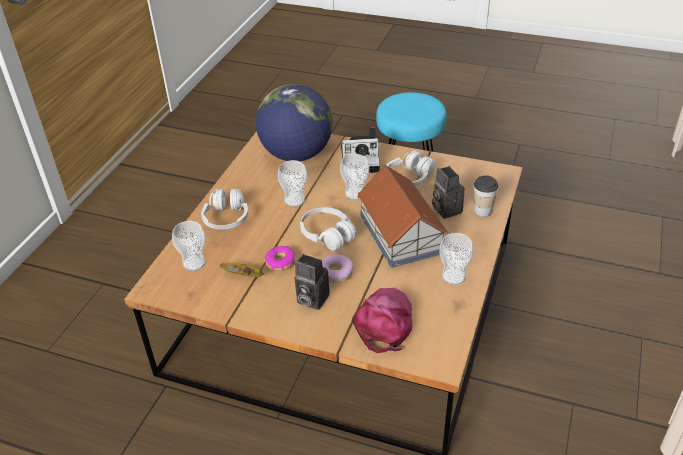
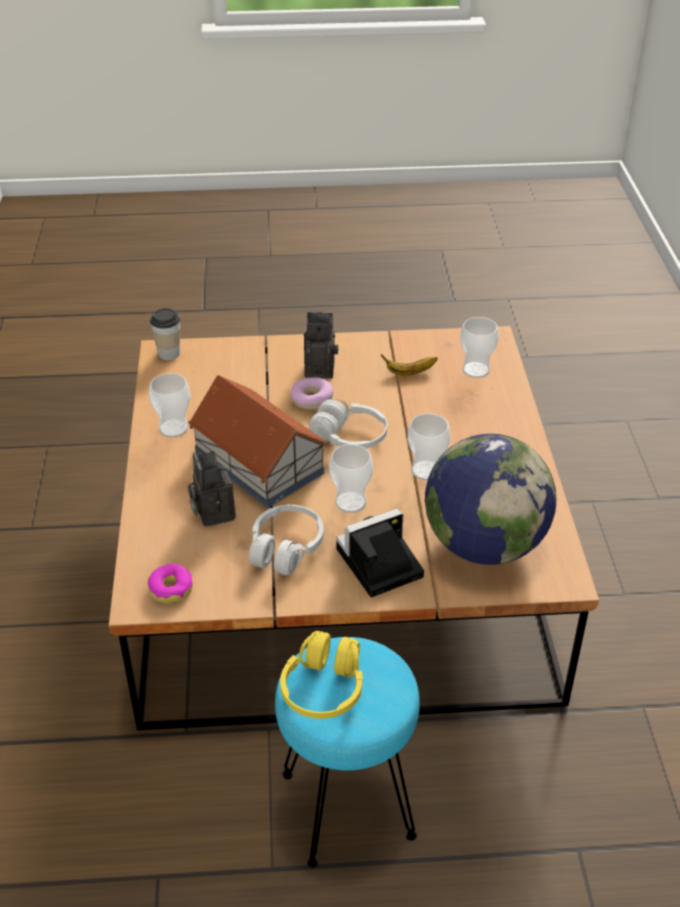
camera: 155 degrees right, 0 degrees up
(227, 218) = (490, 425): white headphones -> none
(280, 262) = (381, 394): donut -> donut (171, 588)
(384, 322) = (232, 368): pink cap -> none
(422, 108) = (324, 688): none -> yellow headphones
(445, 209) = (212, 512): camera -> camera turned 150 degrees counterclockwise
(482, 210) = (158, 524): cup -> cup (169, 353)

